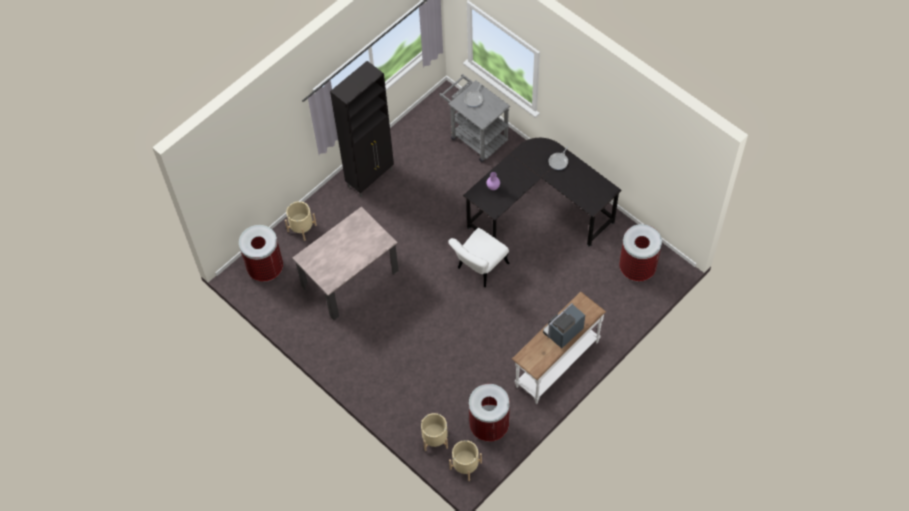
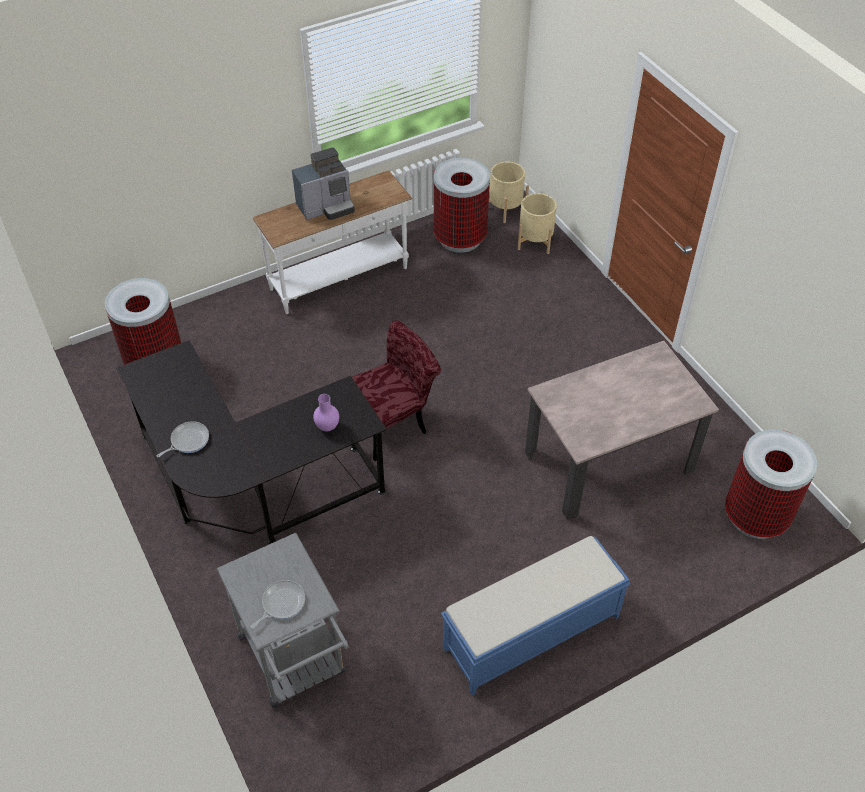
camera: 165 degrees left, 10 degrees down
(302, 228) = (681, 571): beige planter -> none
(371, 178) = (530, 633): black cabinet -> blue bench
(479, 269) = (393, 422): white chair -> red chair

